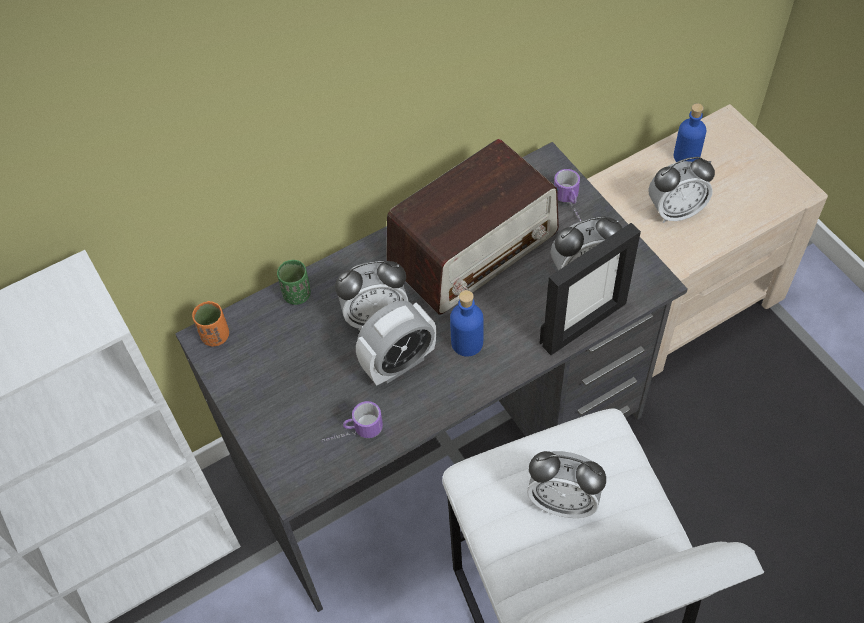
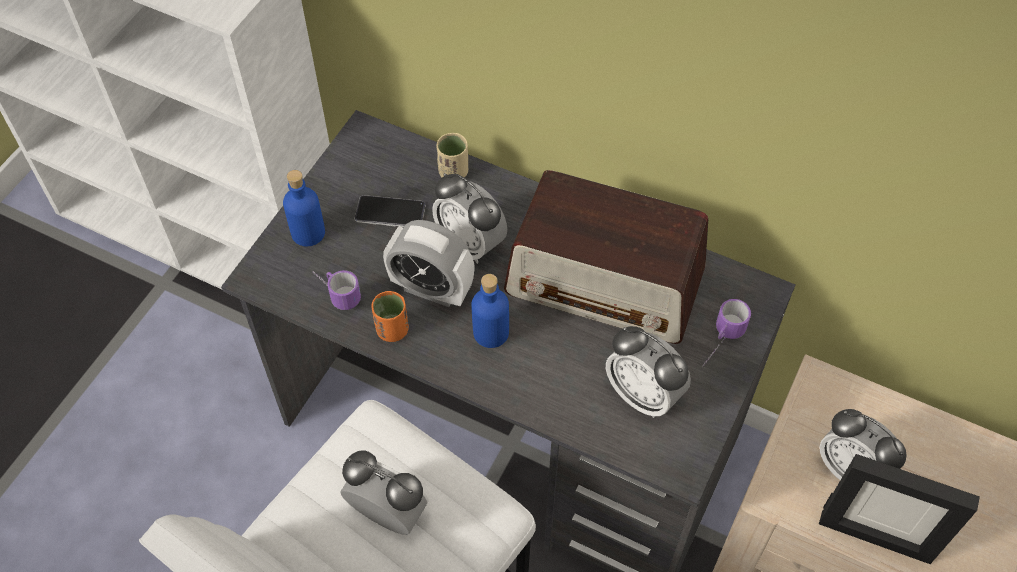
camera: 55 degrees right, 0 degrees up
(215, 336) = (371, 138): orange cup -> orange cup (392, 330)
(297, 294) = (453, 172): green cup -> beige cup
(303, 358) = (390, 213): none -> phone
(563, 501) = (388, 514): alarm clock -> alarm clock turned 135 degrees clockwise
(583, 323) = (582, 423): picture frame -> picture frame (876, 535)
(686, 156) = (937, 446): blue bottle -> blue bottle (308, 232)

